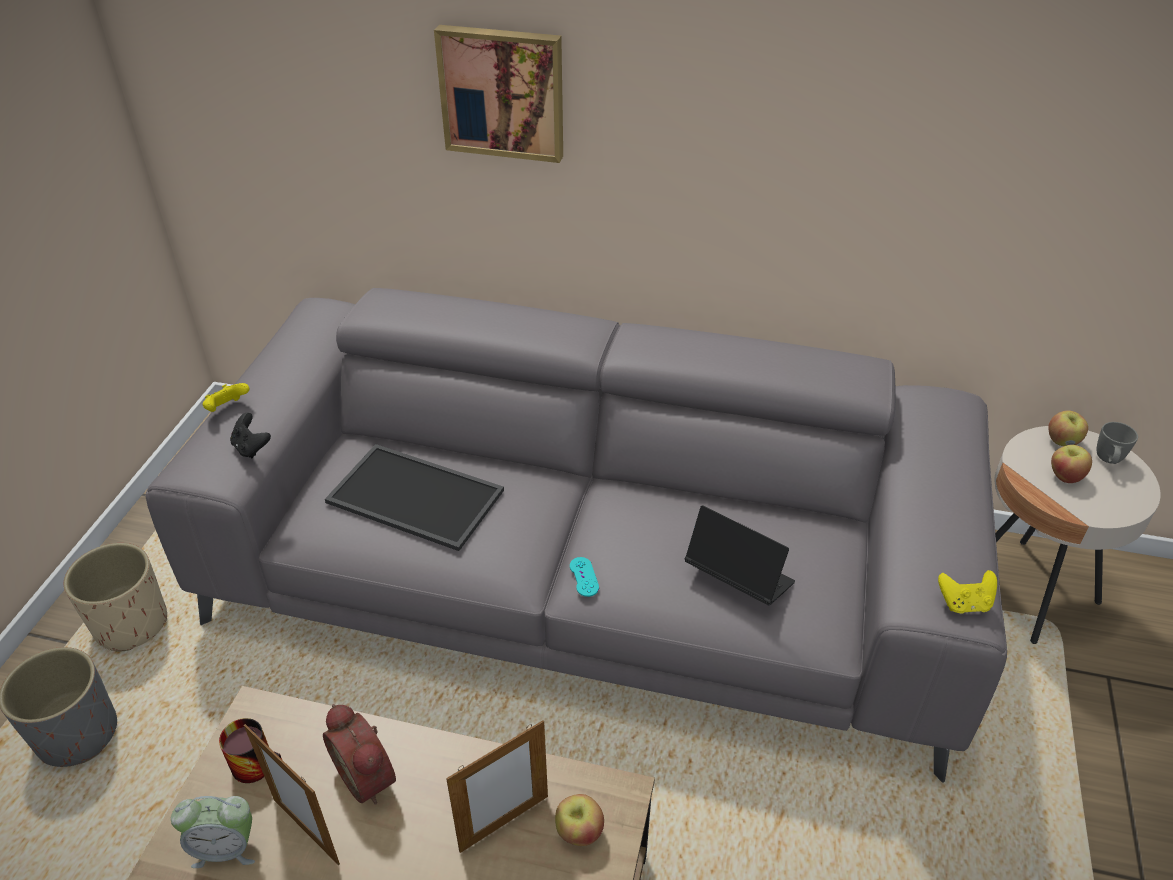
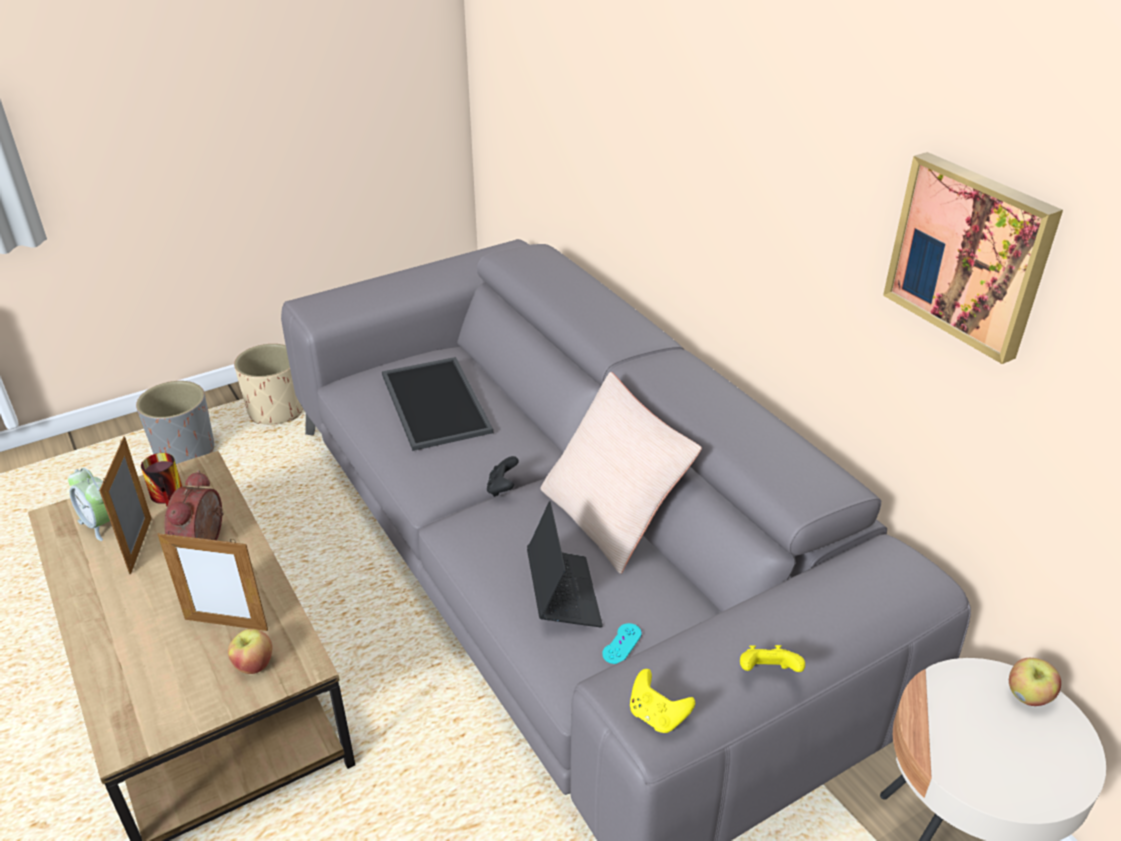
camera: 45 degrees right, 5 degrees down
(227, 408) = (376, 279): yellow game controller -> yellow game controller (767, 673)
(251, 448) = (355, 307): black game controller -> black game controller (502, 488)
(503, 92) = (649, 96): picture -> picture (971, 254)
(584, 577) = (464, 519): turquoise game controller -> turquoise game controller (622, 643)
(683, 494) = (613, 515): none -> beige pillow
(1065, 476) = (977, 723): apple -> none
(1108, 461) = (1054, 747): grey mug -> none

